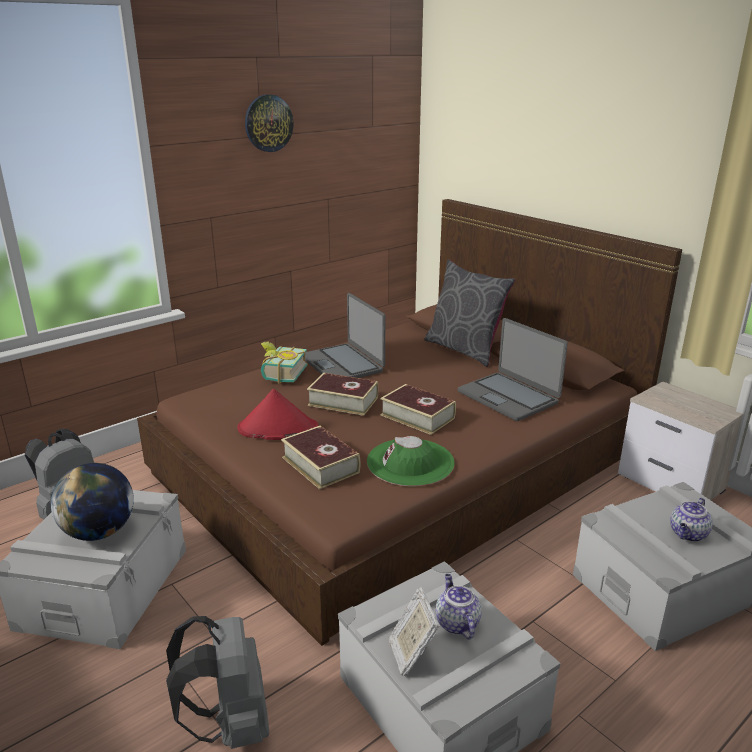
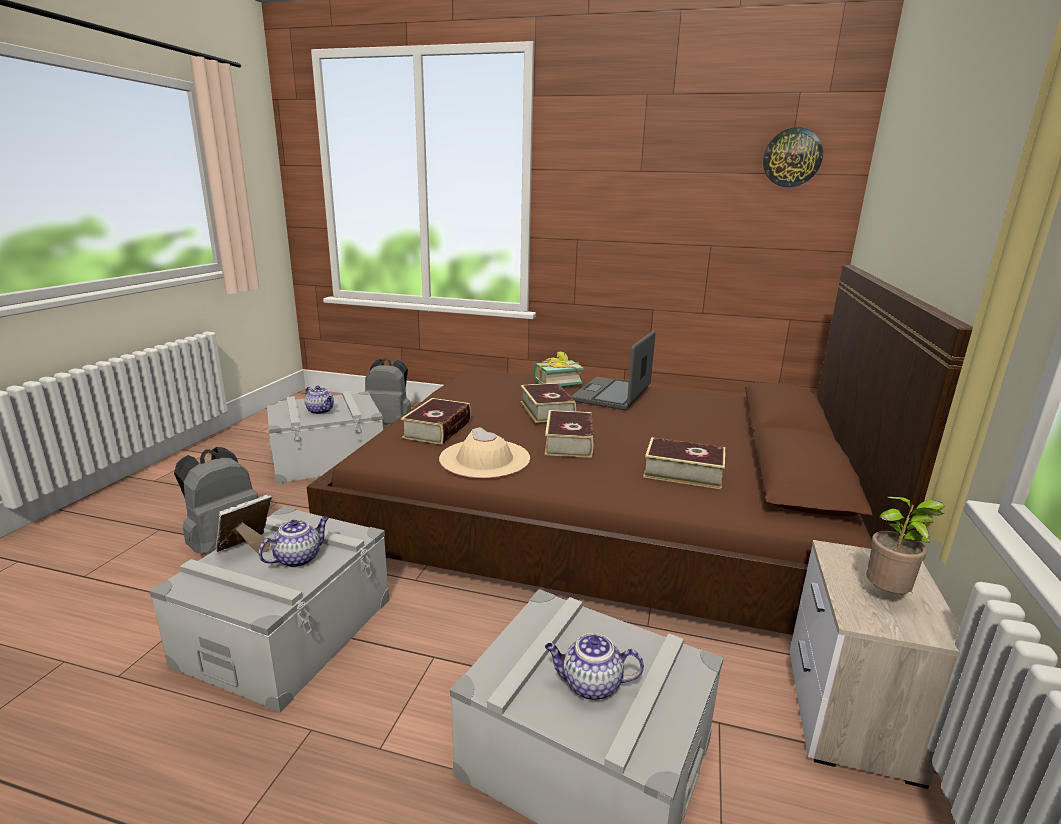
camera: 55 degrees right, 5 degrees down
(99, 532) = (321, 411): globe -> teapot
(268, 123) = (648, 158): wall clock -> wall clock (792, 157)
(277, 428) = (472, 404): red hat -> none
(410, 462) = (484, 459): green hat -> beige hat
(464, 349) = (747, 430): grey pillow -> none
(508, 397) = (683, 472): laptop -> book
(694, 406) = (888, 596): none -> potted plant

